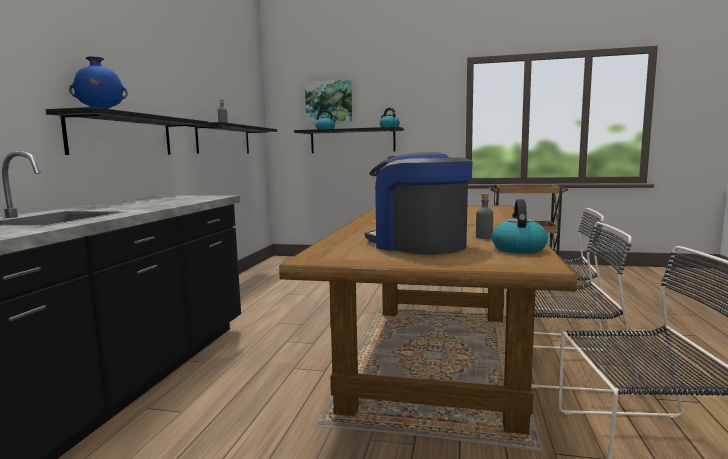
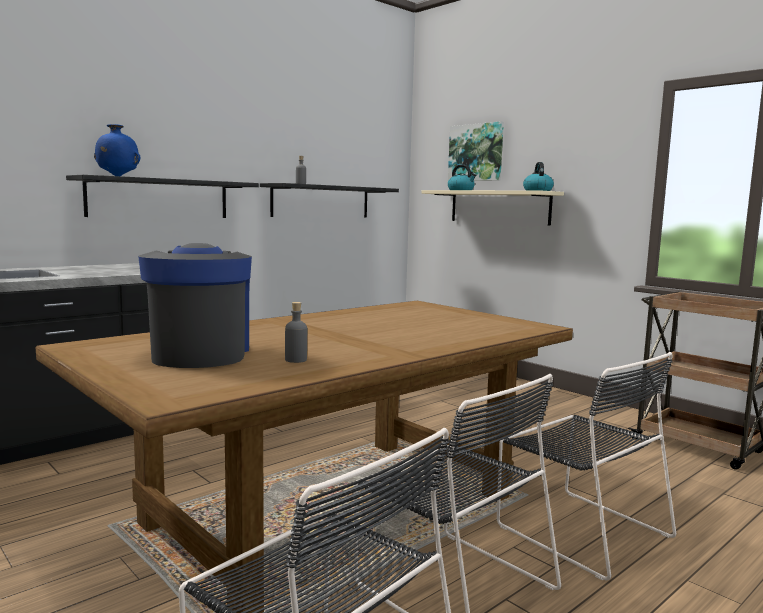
camera: 35 degrees right, 0 degrees up
(352, 141) = (499, 207): black shelf -> beige shelf
(518, 249) = (249, 380): kettle -> none

